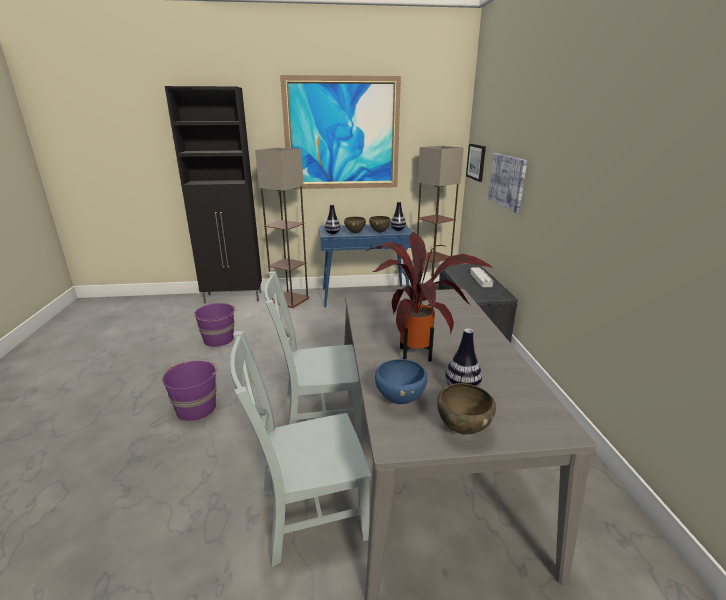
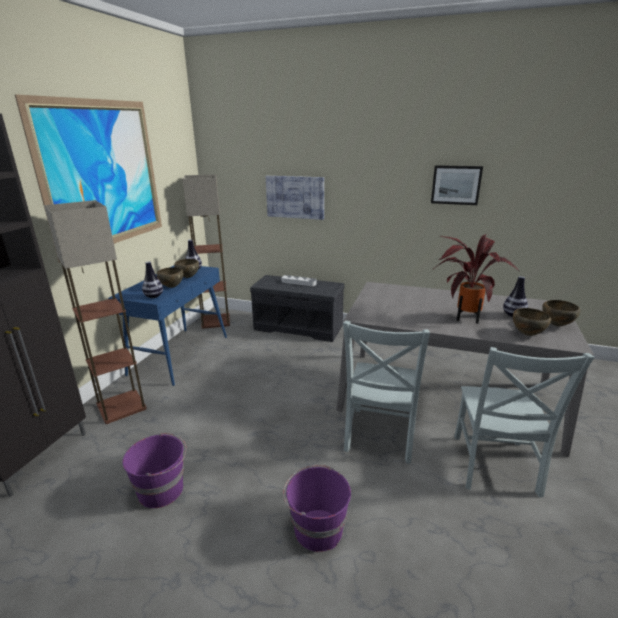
camera: 65 degrees left, 0 degrees up
(400, 400) = (527, 334): blue bowl -> brown bowl
(476, 162) = (226, 186): picture -> picture (456, 185)

